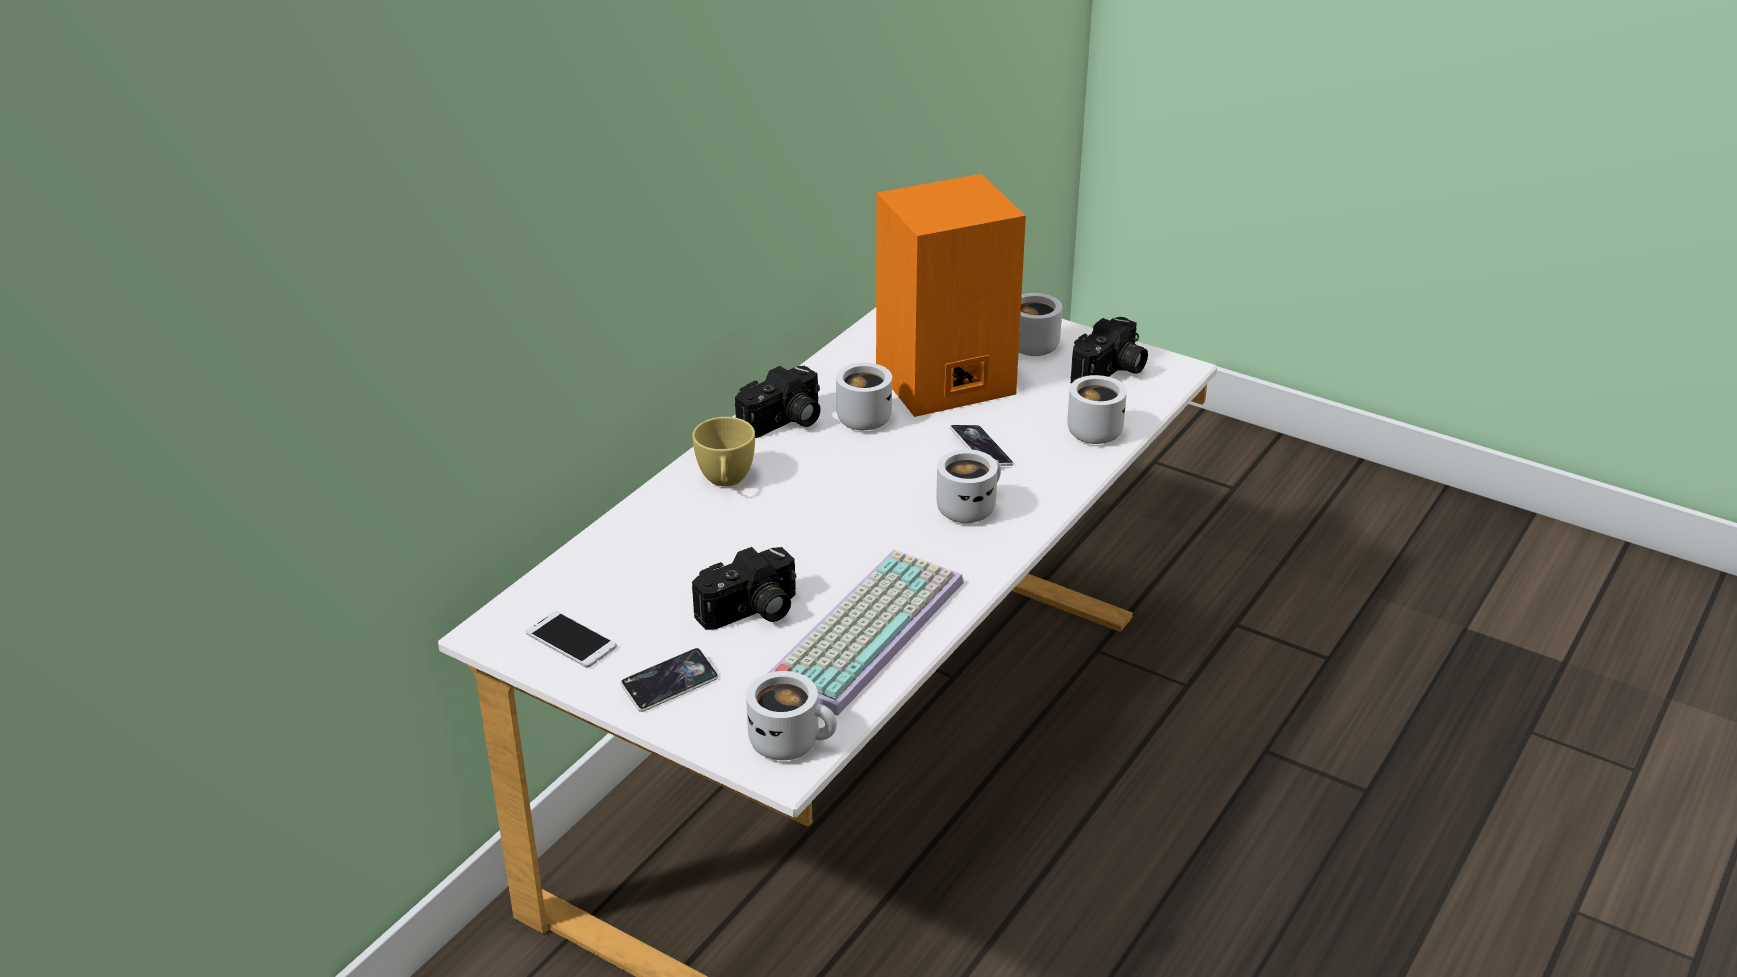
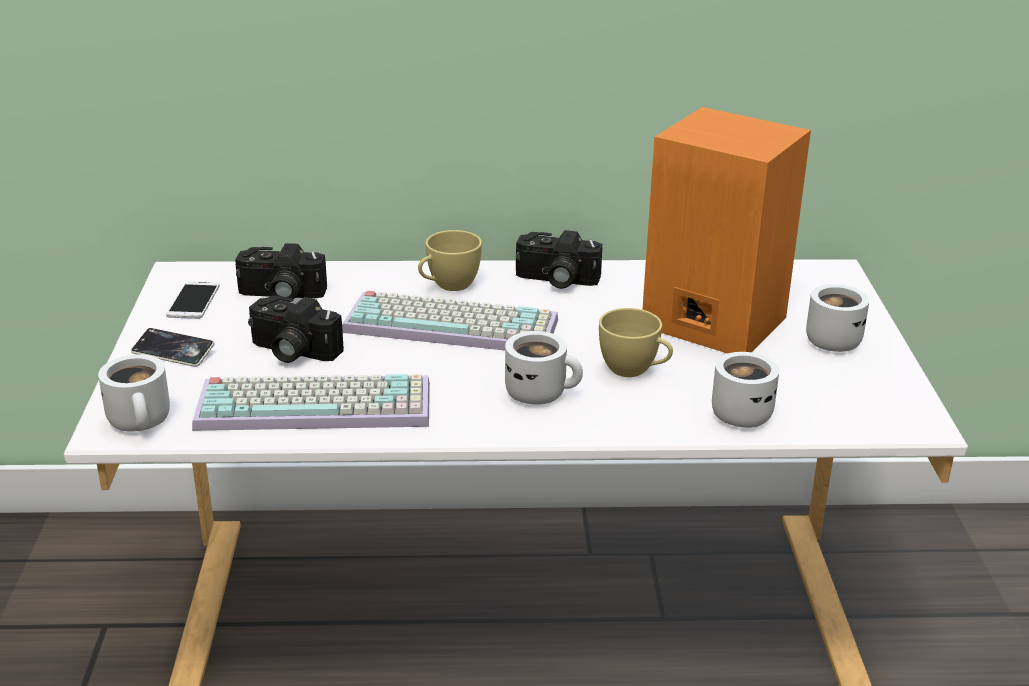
camera: 55 degrees right, 5 degrees down
(803, 505) = (454, 324): none -> keyboard
(859, 418) = (605, 305): white mug -> none
(981, 450) = (634, 371): phone -> yellow cup
(1110, 372) = (855, 392): camera -> camera (280, 295)

